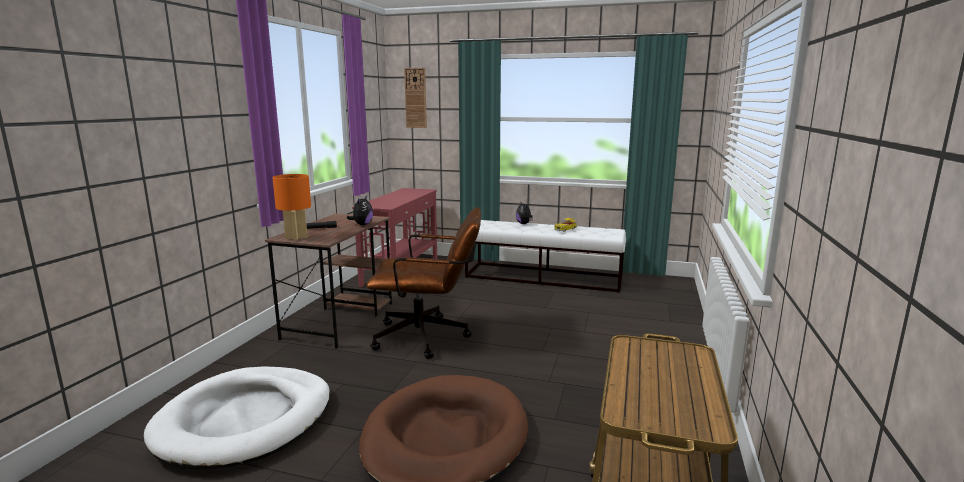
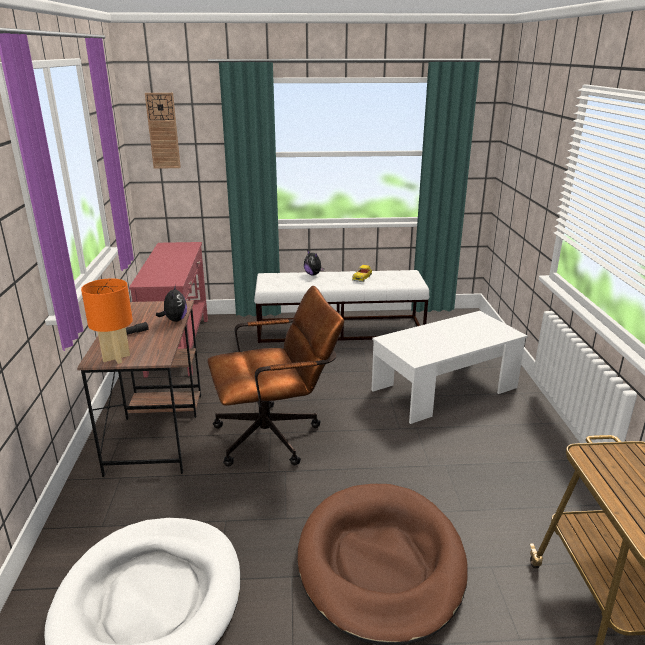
camera: 20 degrees left, 10 degrees up
(609, 330) = (444, 389): none -> white coffee table

